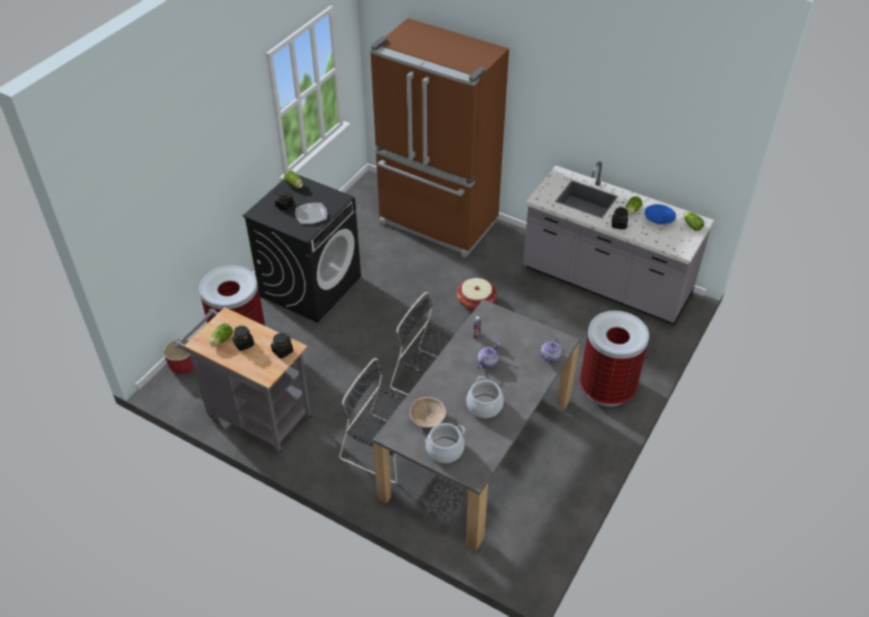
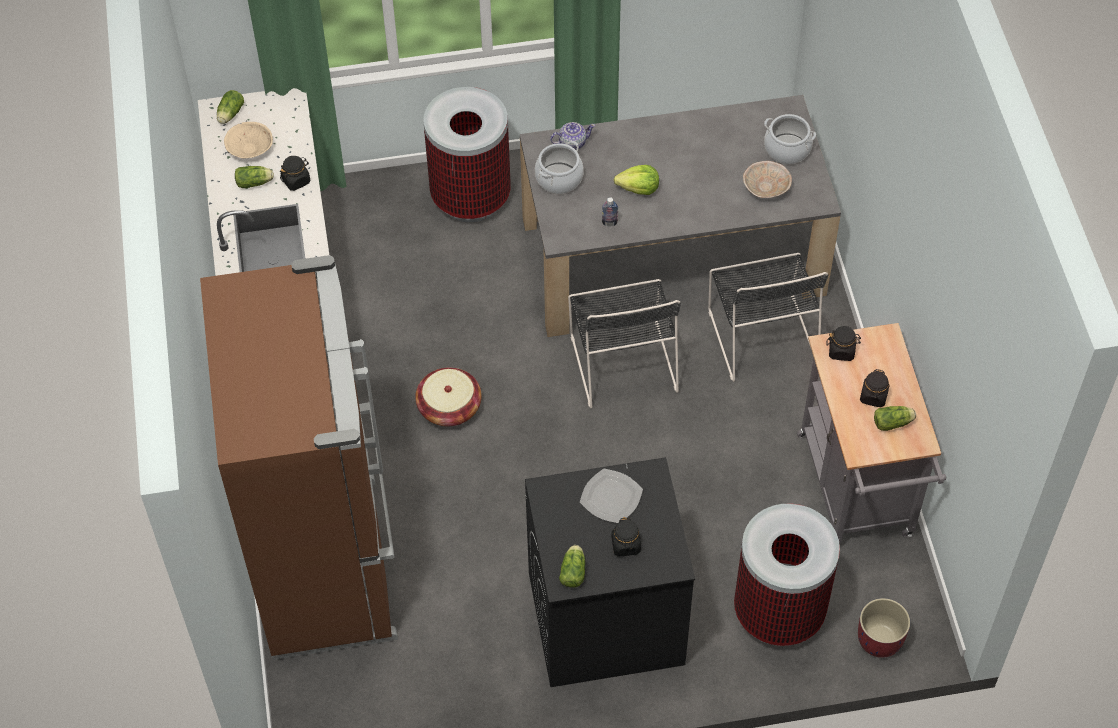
camera: 130 degrees left, 10 degrees up
(484, 406) = (700, 153): cooking pot -> cooking pot (558, 178)
(487, 362) = (638, 189): teapot -> lettuce
(659, 220) = (249, 148): blue bowl -> beige bowl

